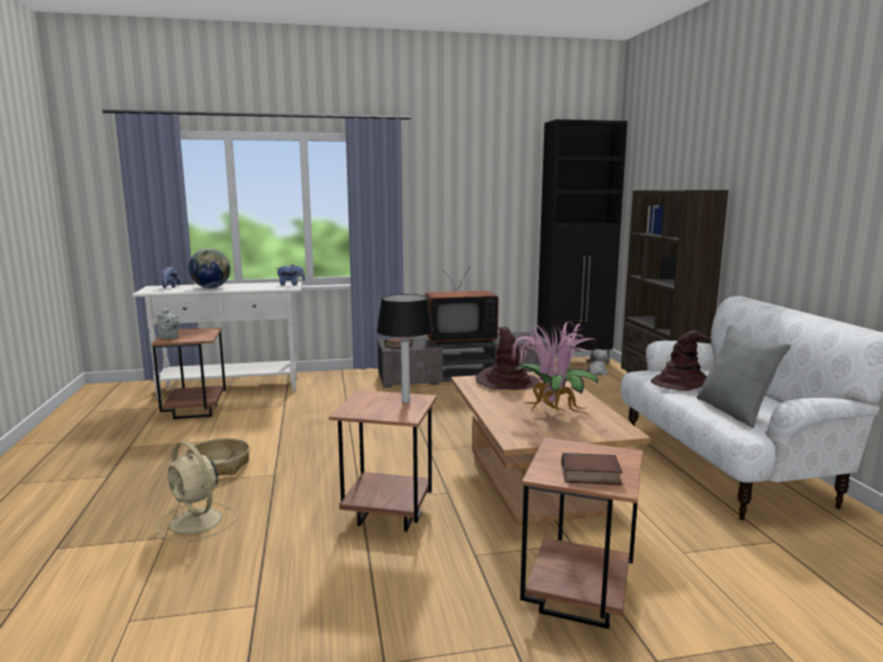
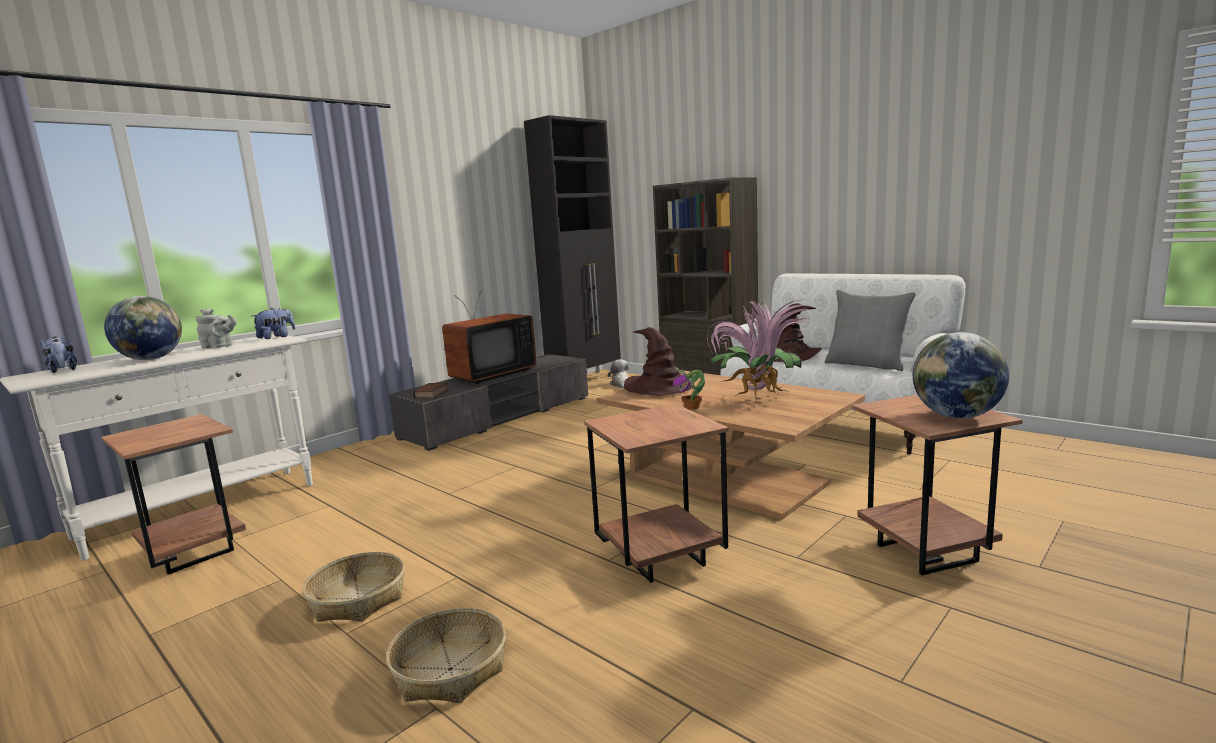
camera: 35 degrees left, 0 degrees up
(169, 337) = (140, 442): grey teapot -> grey teapot (219, 347)
(197, 522) = (450, 669): beige fan -> basket
(405, 401) = (662, 415): table lamp -> none
(490, 404) = (692, 407): none -> potted plant
(589, 475) = (956, 416): book -> globe

